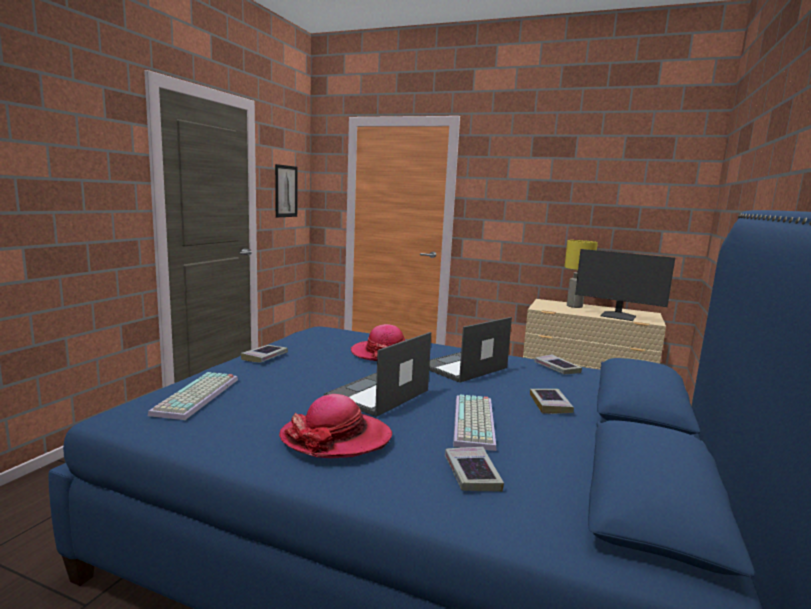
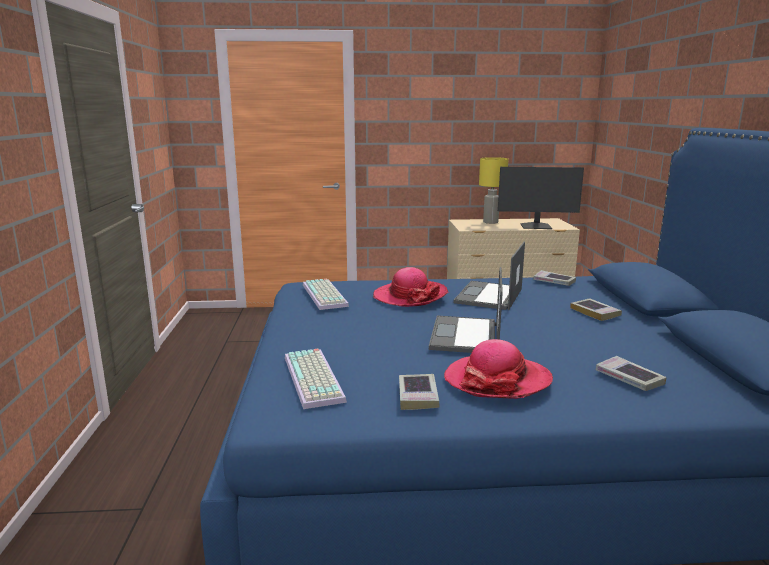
camera: 25 degrees left, 5 degrees up
(265, 357) = (303, 325): book -> book (418, 396)
(286, 191) = (153, 126): picture -> none
(476, 423) = (572, 340): keyboard -> keyboard (326, 295)

